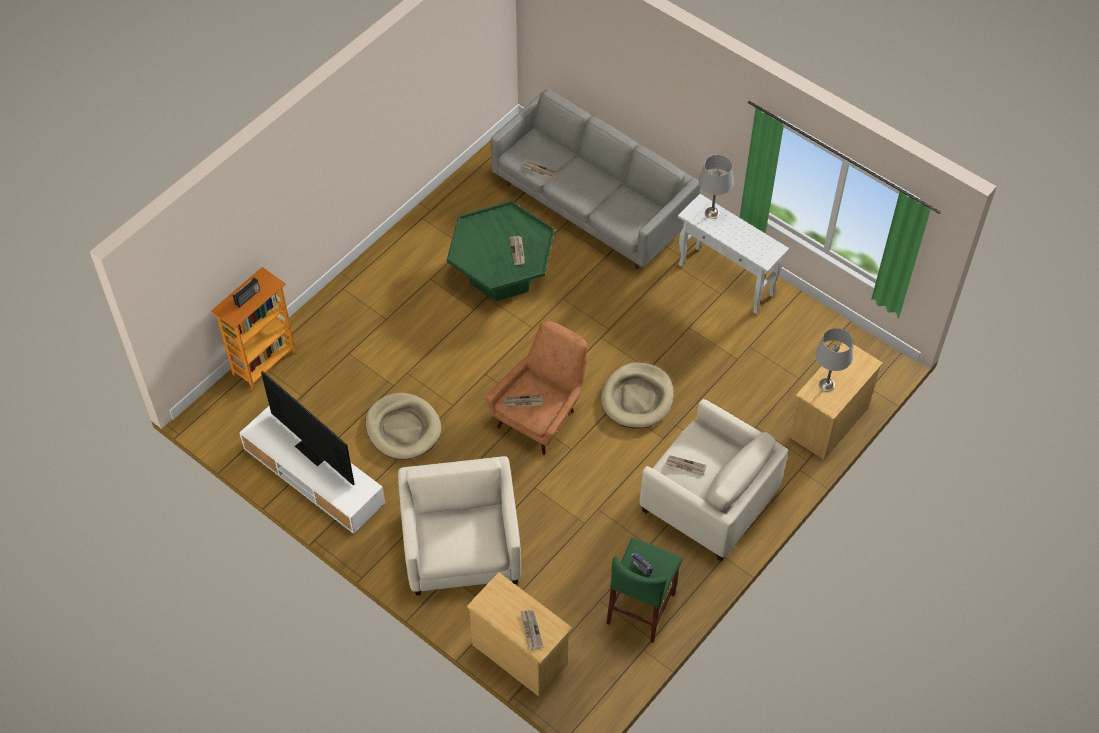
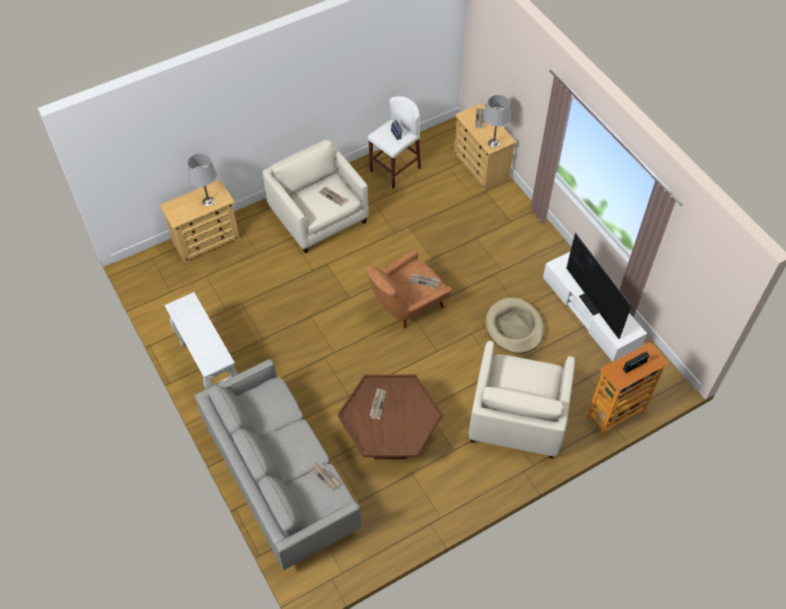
camera: 160 degrees left, 0 degrees up
(462, 547) = (497, 235): beige armchair -> beige armchair (517, 416)
(502, 274) = (389, 434): green coffee table -> brown coffee table
(637, 398) = (330, 297): beige dog bed -> none
(641, 608) = (395, 169): green stool -> white stool
(711, 213) = (205, 355): grey table lamp -> grey table lamp (494, 143)

